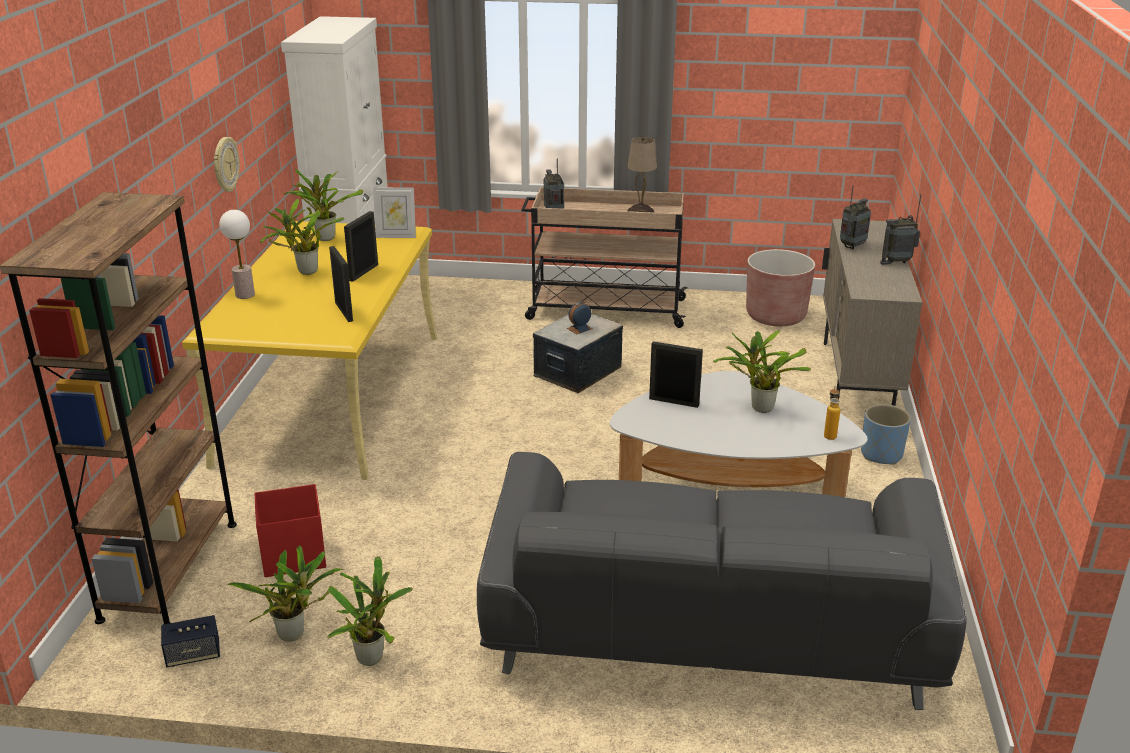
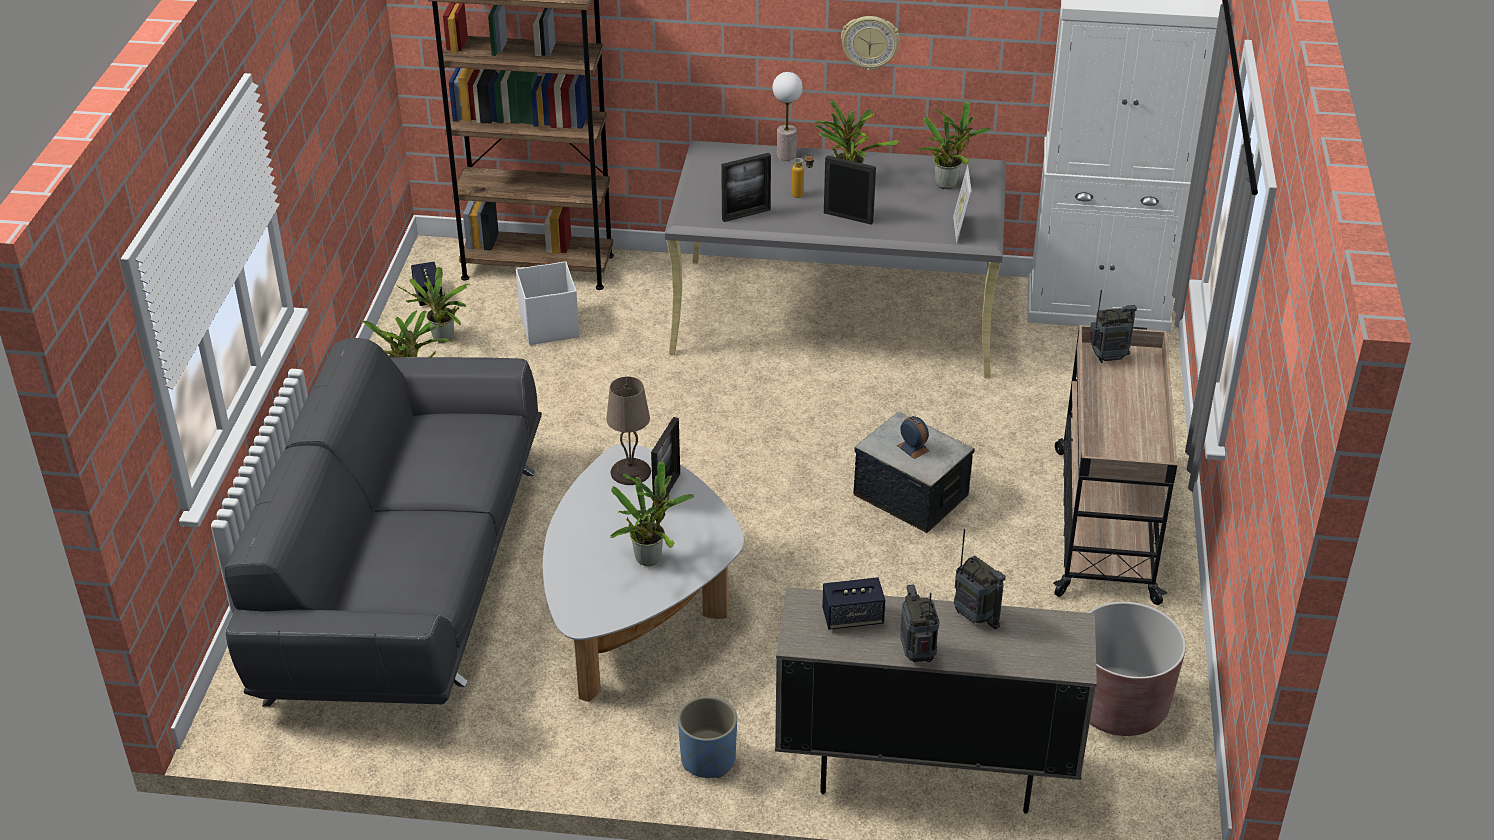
camera: 90 degrees right, 10 degrees up
(292, 555) = (549, 325): red storage box -> white storage box
(333, 396) = (837, 317): yellow desk -> grey desk
(640, 212) = (1134, 436): beige table lamp -> beige table lamp (630, 471)
(829, 434) = (586, 607): bottle -> bottle (802, 195)
(872, 279) = (852, 618): none -> speaker

